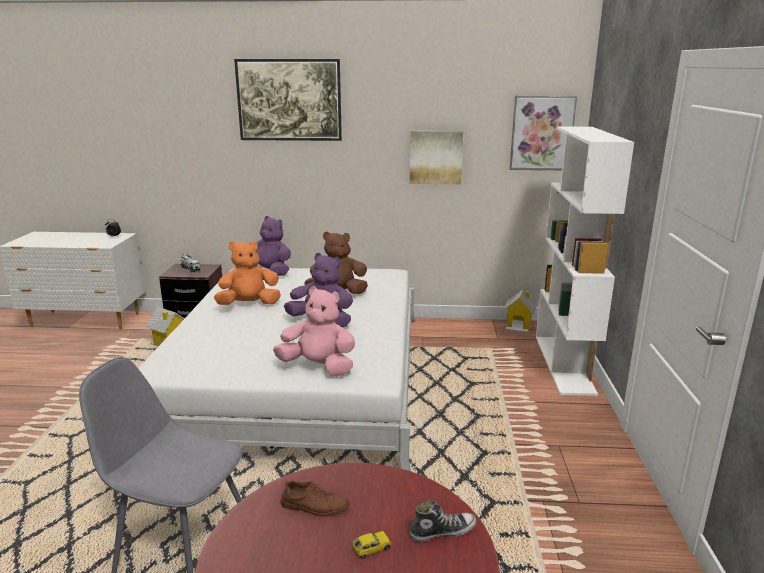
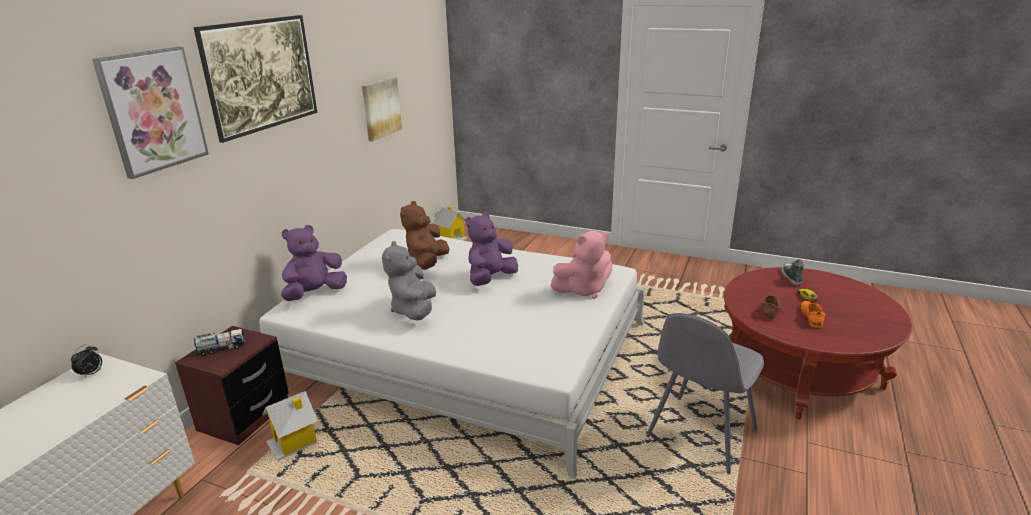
camera: 70 degrees left, 5 degrees up
(249, 304) = (414, 310): orange plush toy -> grey plush toy
(302, 549) = (811, 317): none -> orange shoe
(318, 367) = (583, 289): pink plush toy -> pink plush toy turned 150 degrees counterclockwise
(541, 133) = (431, 67): picture -> picture (153, 111)
(564, 364) = (526, 239): white bookcase -> none

